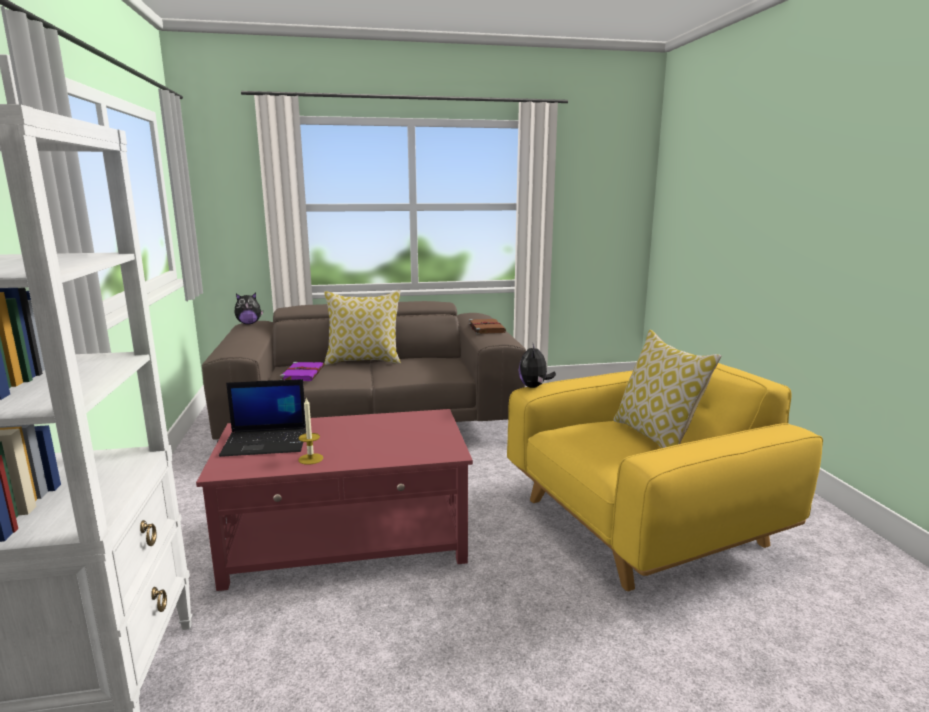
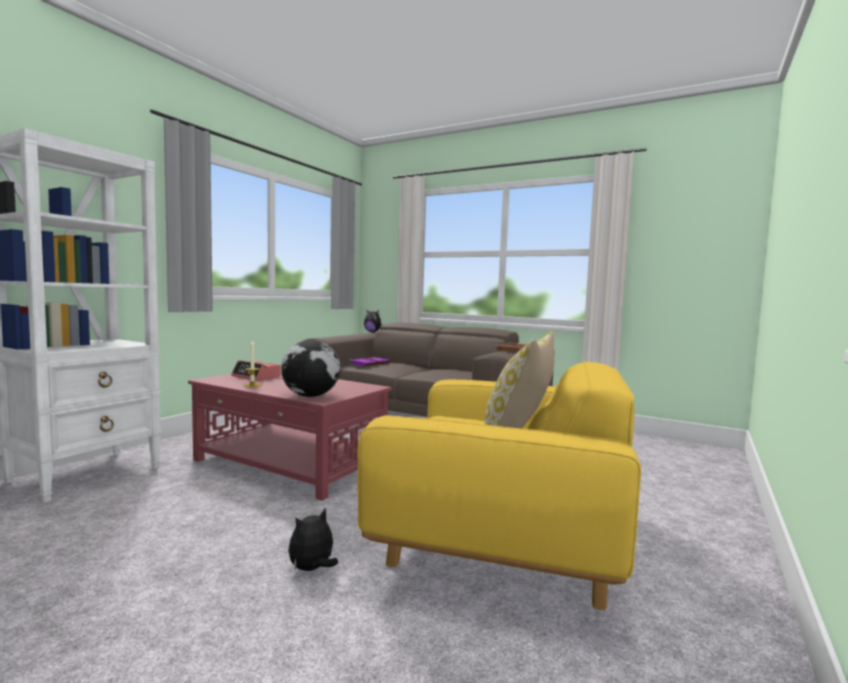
camera: 40 degrees right, 10 degrees down
(267, 442) = (256, 376): laptop -> alarm clock
(364, 361) = (424, 366): pillow -> none
(423, 451) = (311, 396): none -> globe
(534, 387) = (454, 379): plush toy -> plush toy (312, 569)

